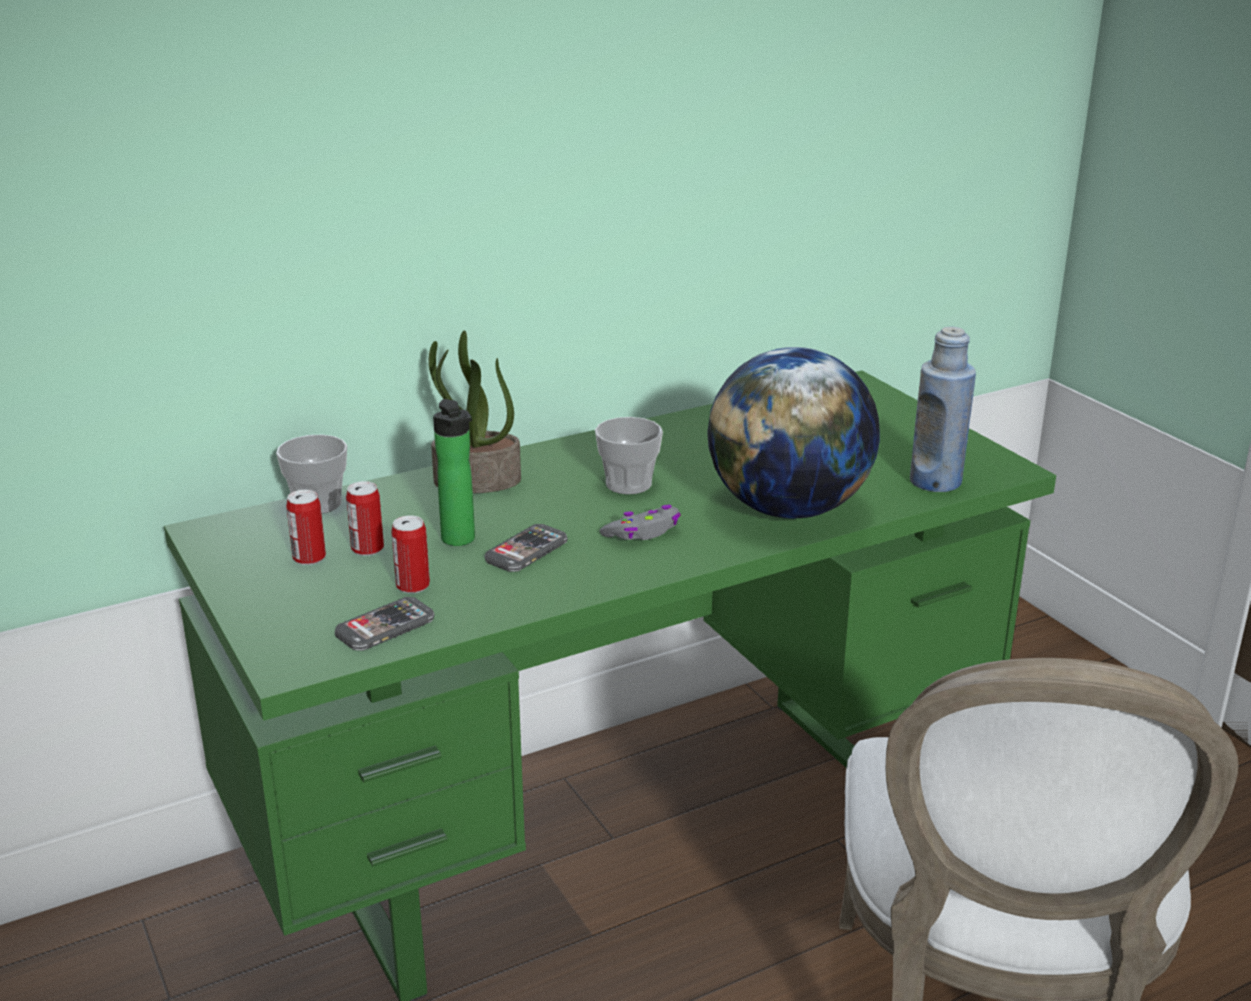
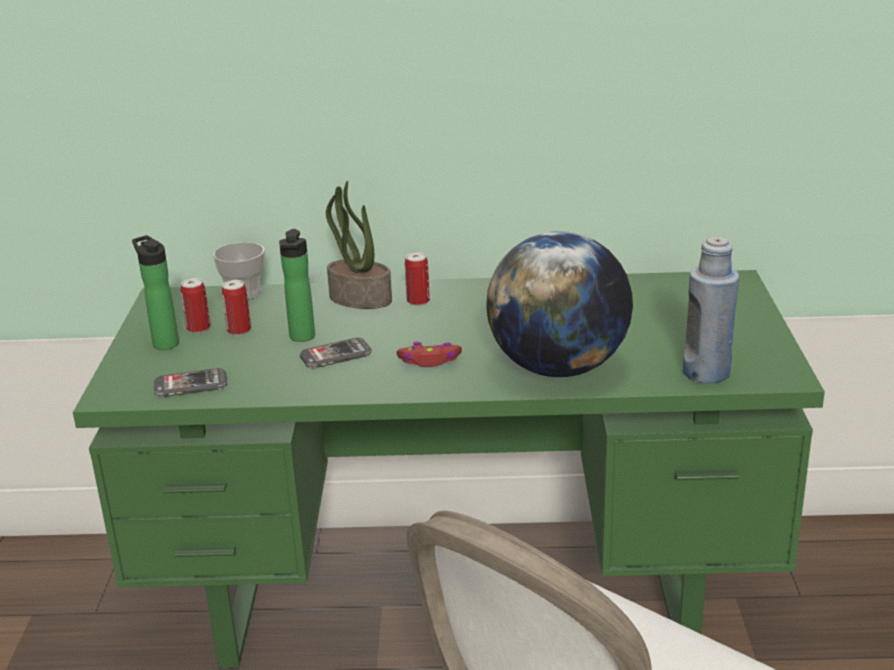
camera: 30 degrees right, 0 degrees up
(283, 585) = (164, 343): none -> bottle
(413, 586) = (238, 362): can -> can (418, 301)
(628, 484) = (461, 323): cup -> none
(643, 532) = (430, 361): grey game controller -> red game controller

